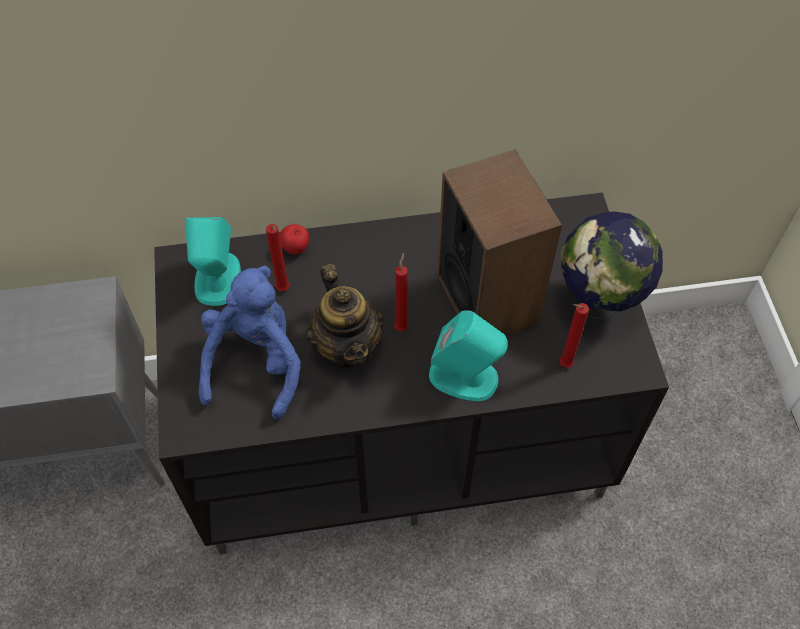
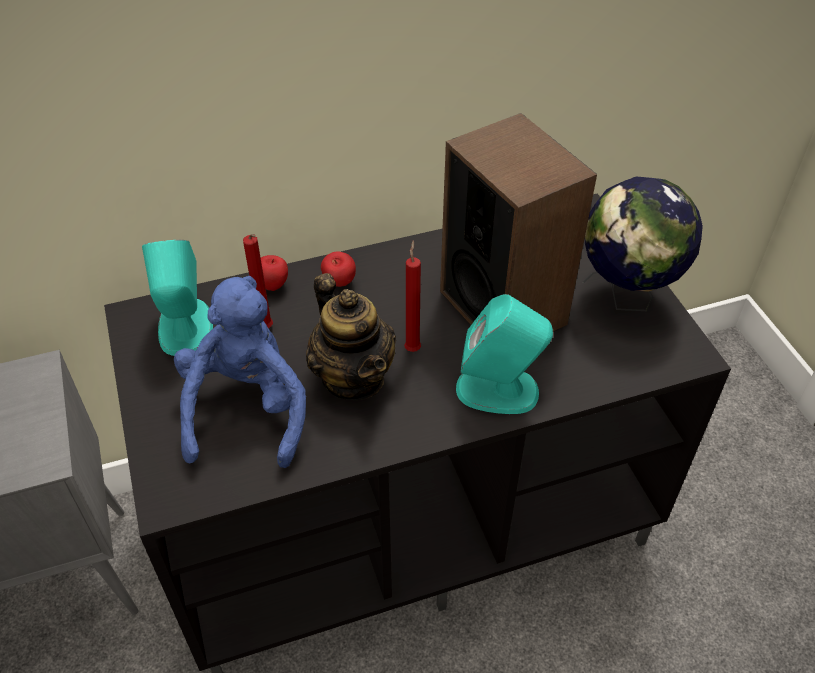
camera: 10 degrees left, 10 degrees down
(352, 254) = (339, 283): none -> apple
(563, 364) = (607, 362): red candle -> none

